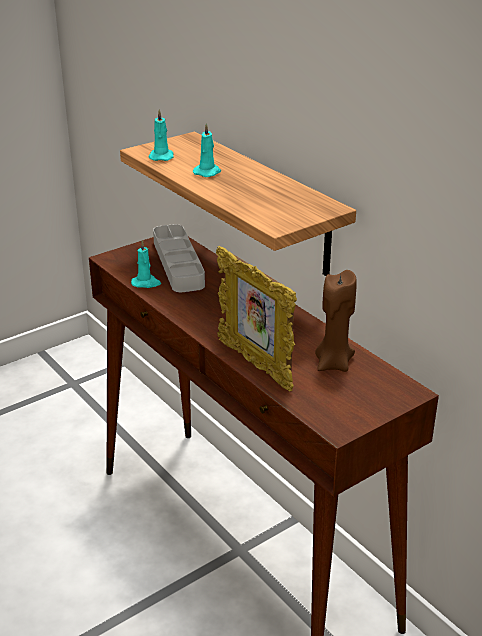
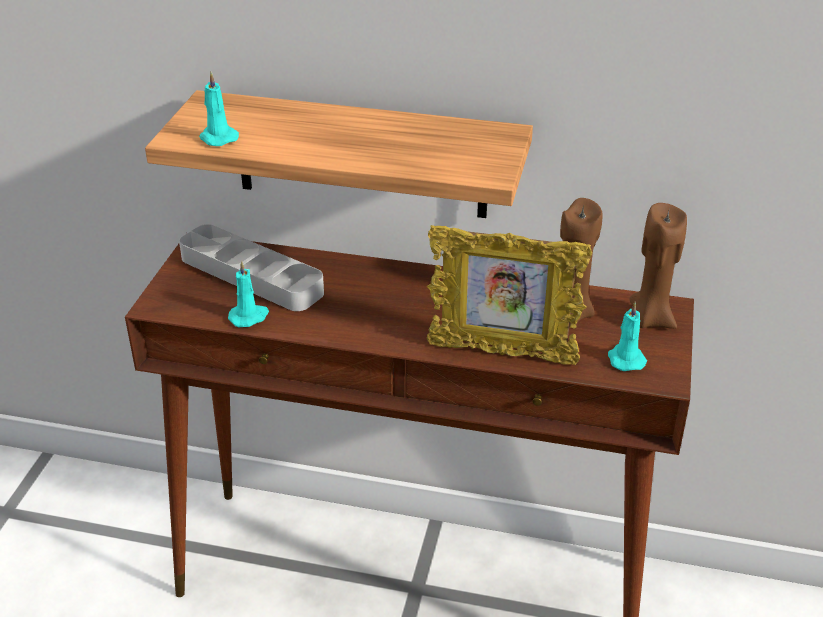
camera: 40 degrees left, 5 degrees up
(208, 172) = (309, 138): turquoise candle -> turquoise candle (625, 359)
(384, 391) = (649, 319): none -> brown candle

